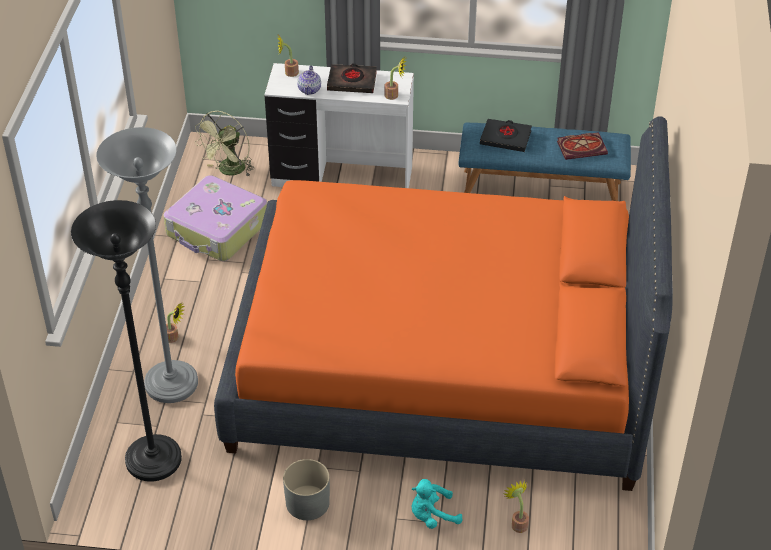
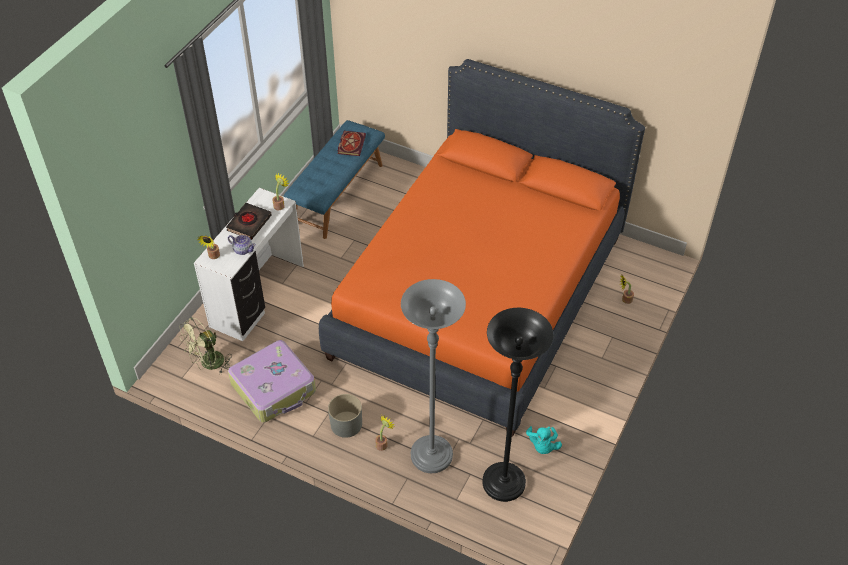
camera: 70 degrees left, 5 degrees up
(229, 171) = (208, 364): green fan -> green fan turned 90 degrees clockwise
(307, 502) = (573, 401): grey planter -> grey planter (346, 424)
(432, 516) = (606, 339): turquoise plush toy -> turquoise plush toy (542, 446)
(505, 138) = (319, 177): black book -> none

